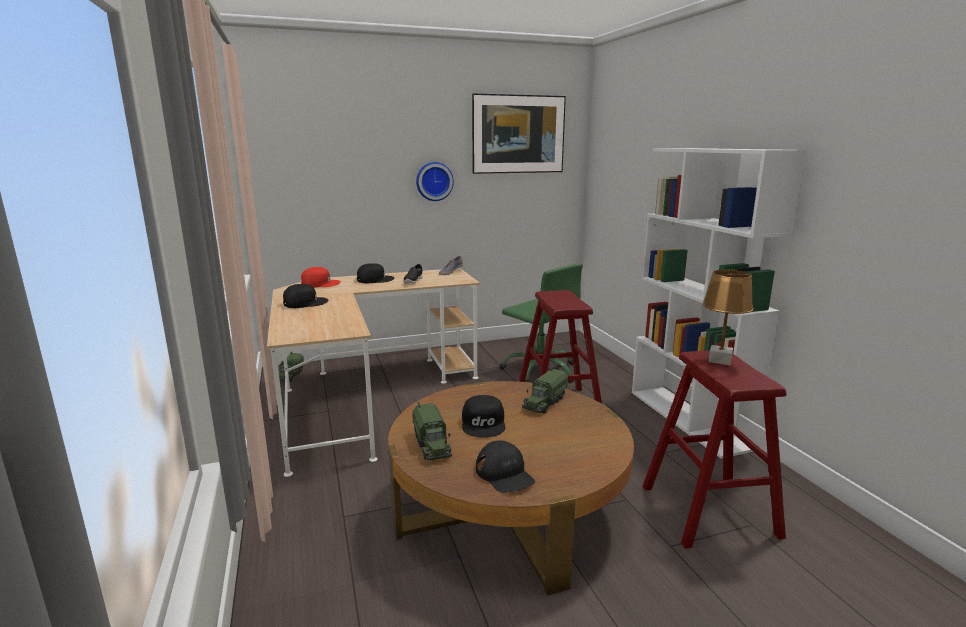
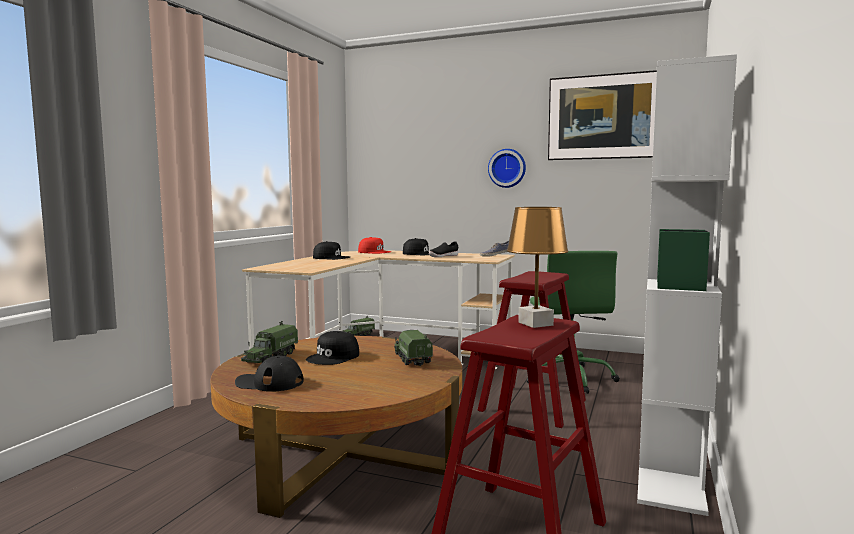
camera: 40 degrees right, 10 degrees down
(504, 474) = (269, 383): black cap -> black cap turned 90 degrees clockwise
(544, 403) = (412, 359): toy truck -> toy truck turned 90 degrees clockwise

